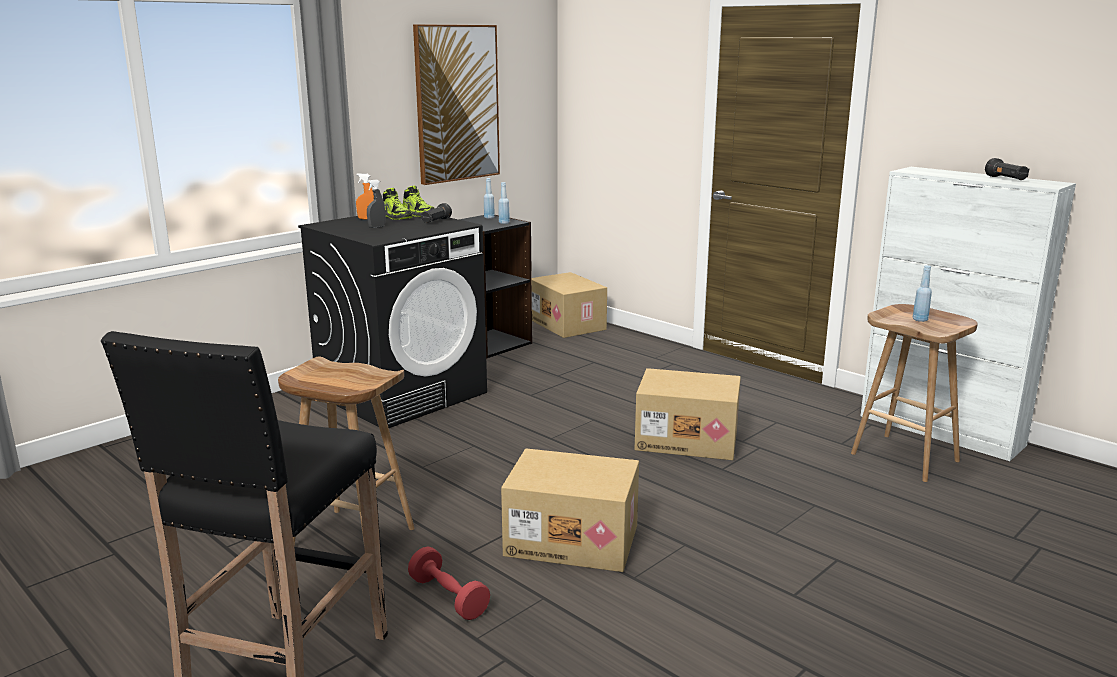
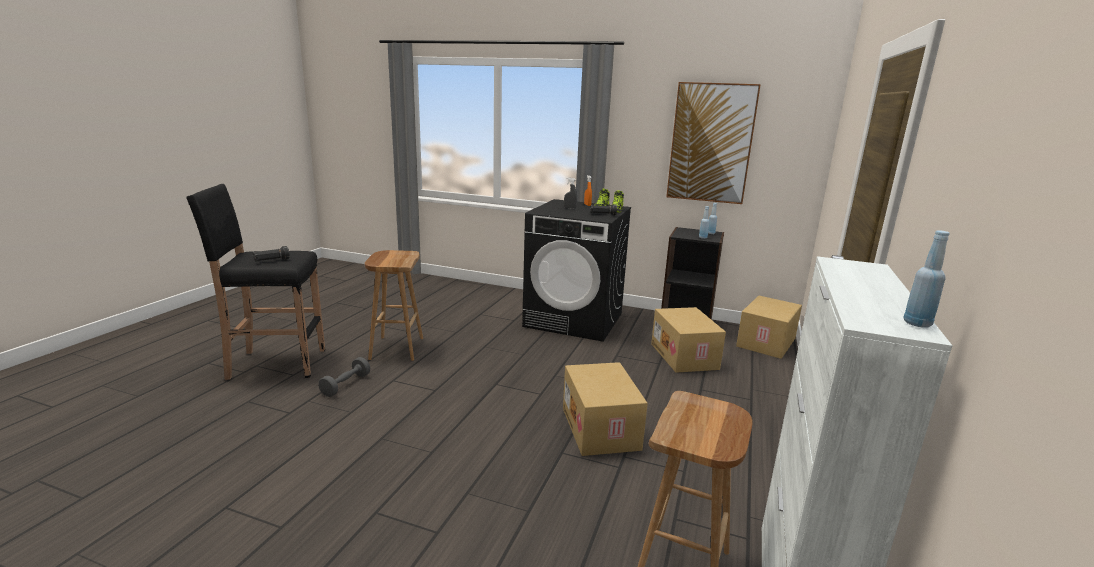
camera: 65 degrees right, 0 degrees up
(448, 597) = (346, 385): red dumbbell -> grey dumbbell
(573, 539) = (420, 409): cardboard box -> cardboard box (685, 356)
(920, 320) = (695, 422): blue bottle -> blue bottle (917, 323)
(1006, 179) = (875, 302): black flashlight -> black flashlight (271, 260)

